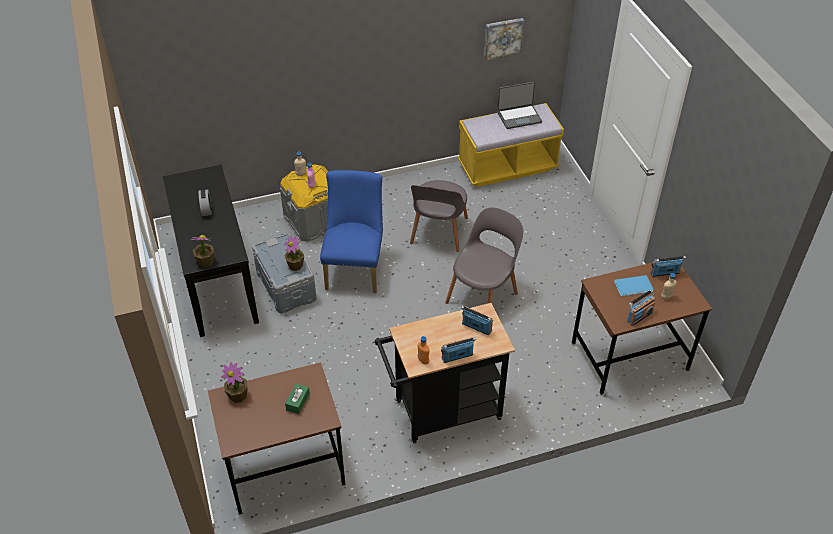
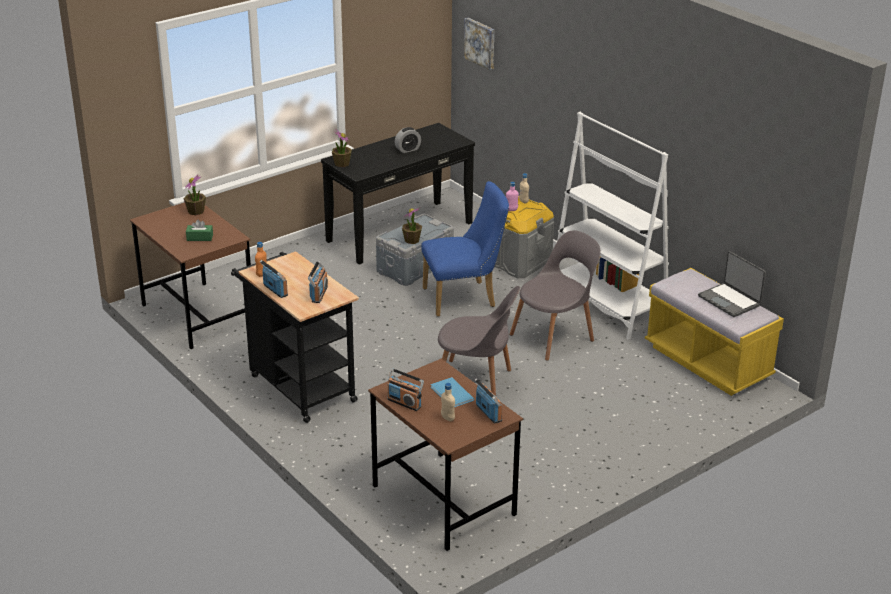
camera: 70 degrees right, 15 degrees down
(408, 191) = (607, 305): none -> white bookcase
(438, 233) = (554, 336): grey chair -> grey chair turned 150 degrees clockwise
(502, 38) = (746, 188): picture -> picture (480, 43)

